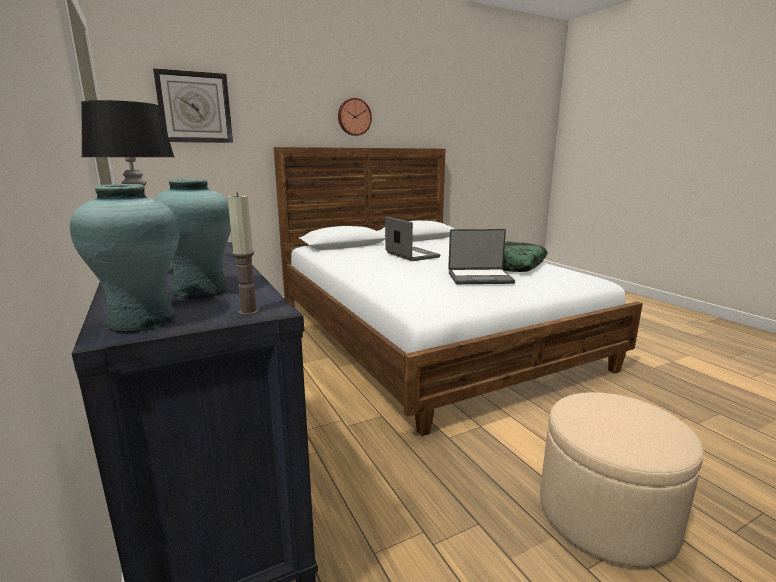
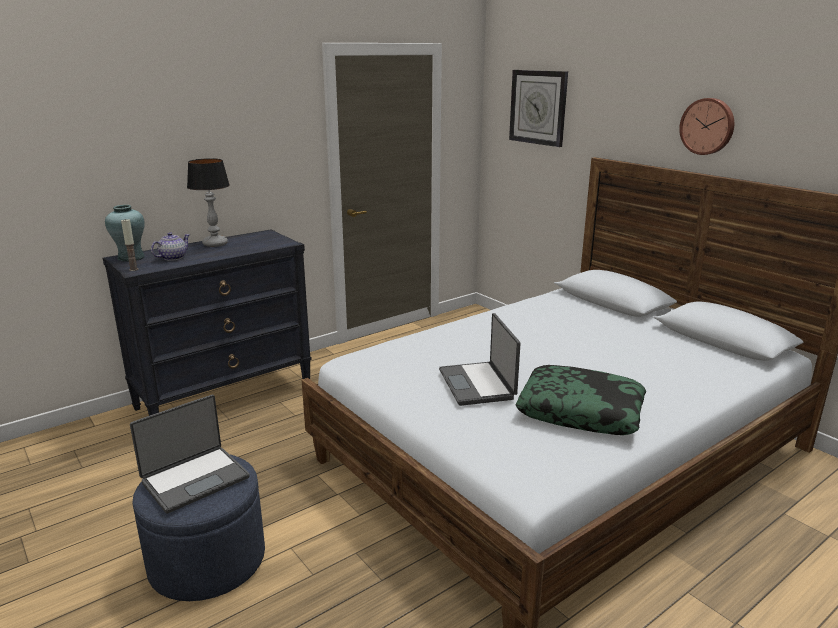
camera: 80 degrees right, 5 degrees up
(201, 291) = (172, 258): turquoise vase -> teapot
(411, 255) = (581, 341): laptop -> laptop (195, 479)
(606, 514) = (207, 561): beige ottoman -> blue ottoman

